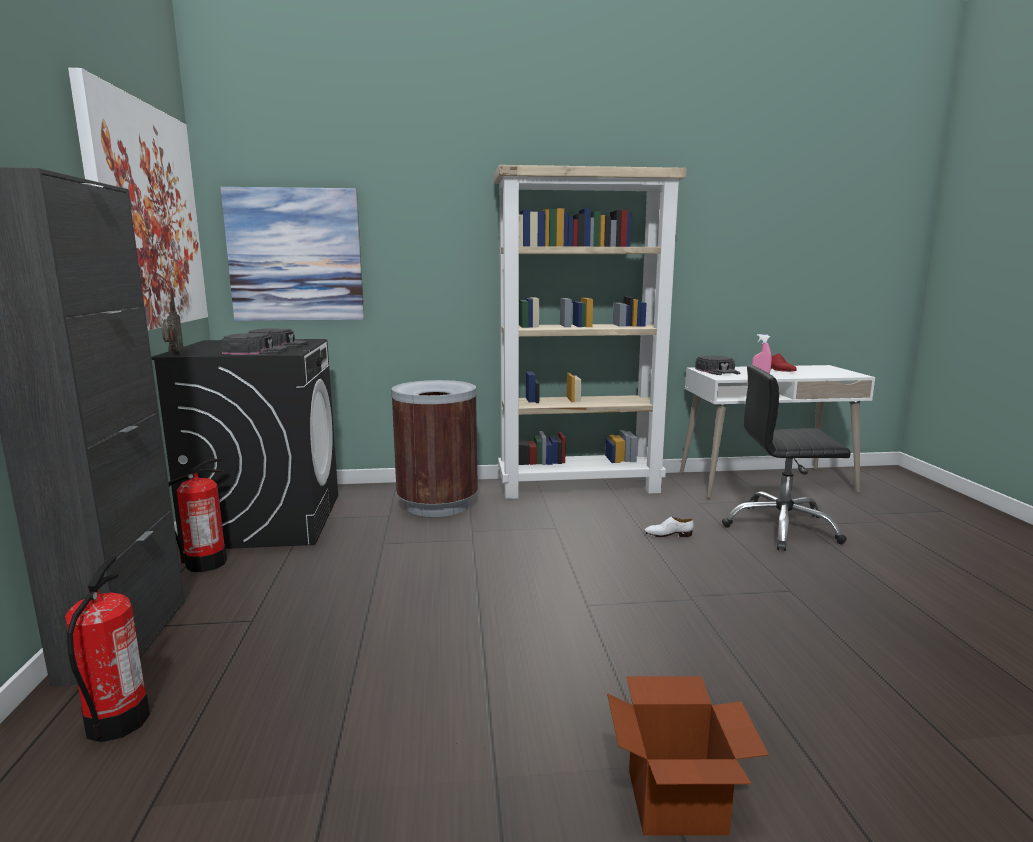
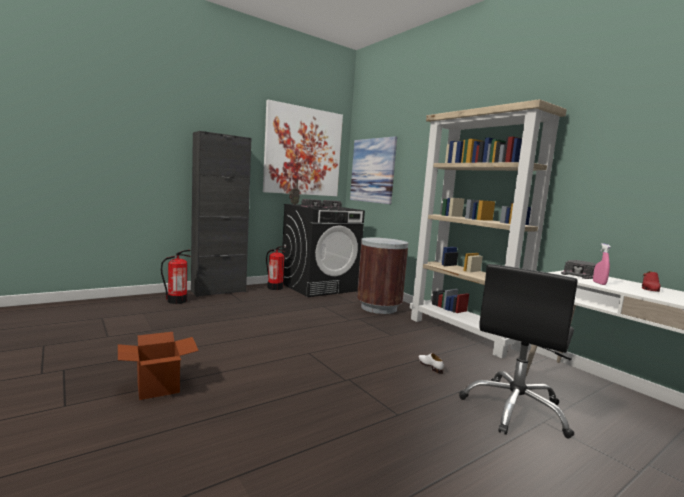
camera: 60 degrees right, 5 degrees down
(781, 528) = (515, 409): black office chair -> black office chair turned 120 degrees counterclockwise

